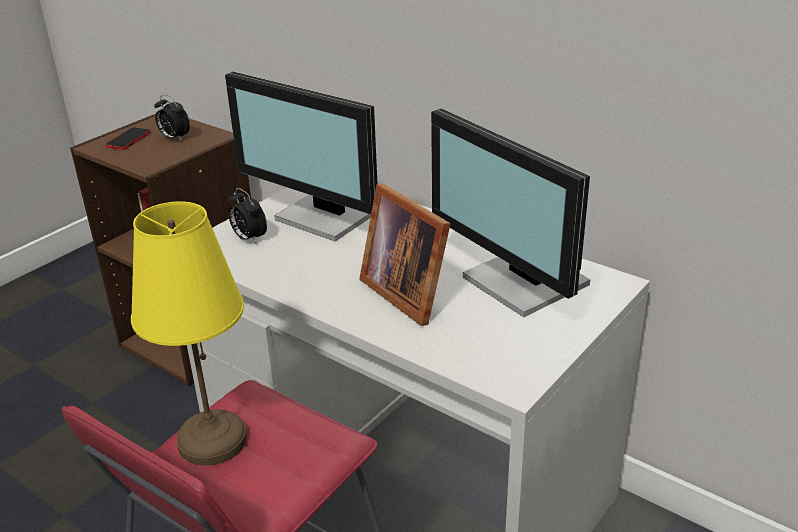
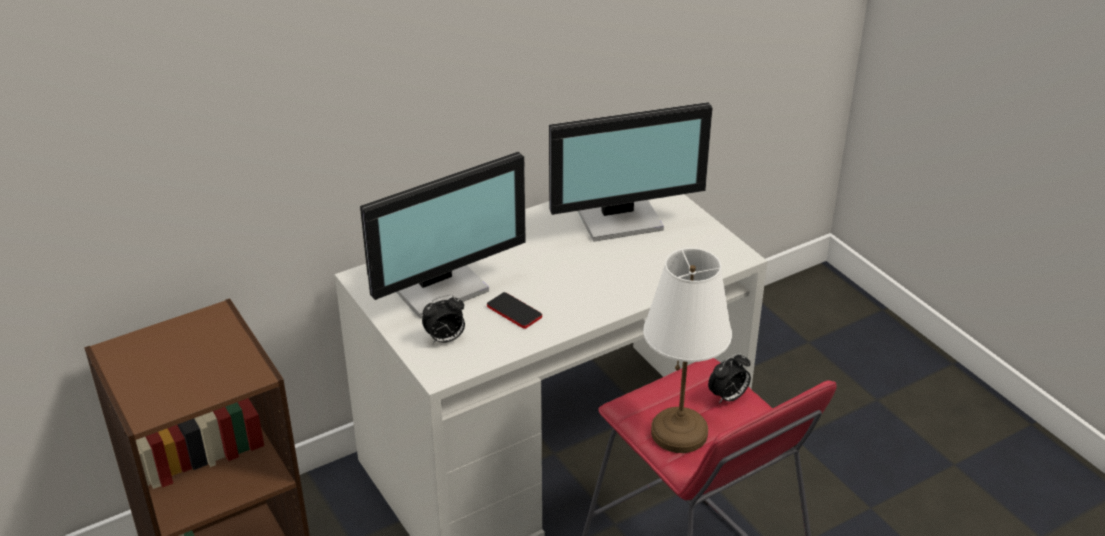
camera: 70 degrees left, 5 degrees up
(128, 140) = (155, 385): phone -> phone (514, 311)
(174, 138) = (188, 348): alarm clock -> alarm clock (728, 397)
(213, 441) = (680, 432): yellow table lamp -> white table lamp
(407, 292) = (597, 272): picture frame -> none

